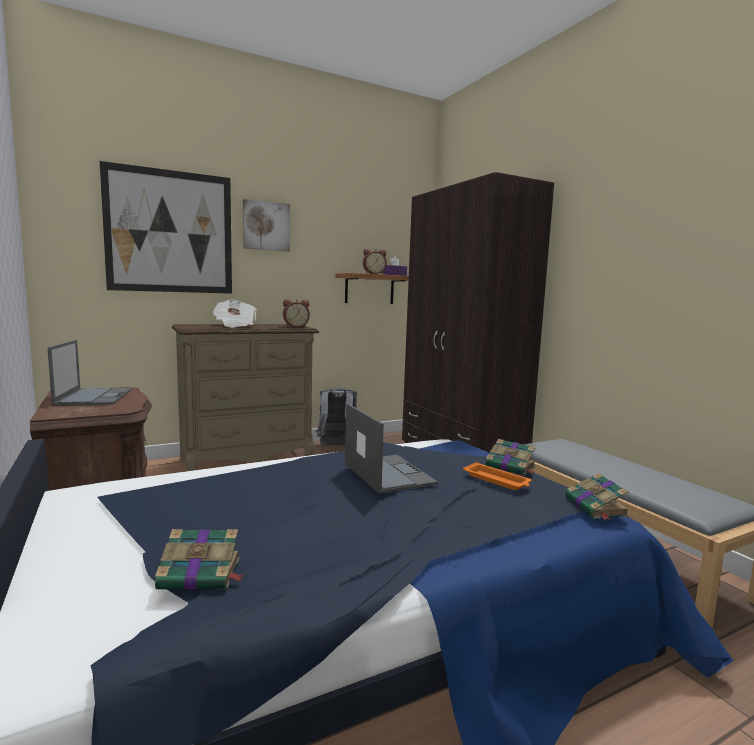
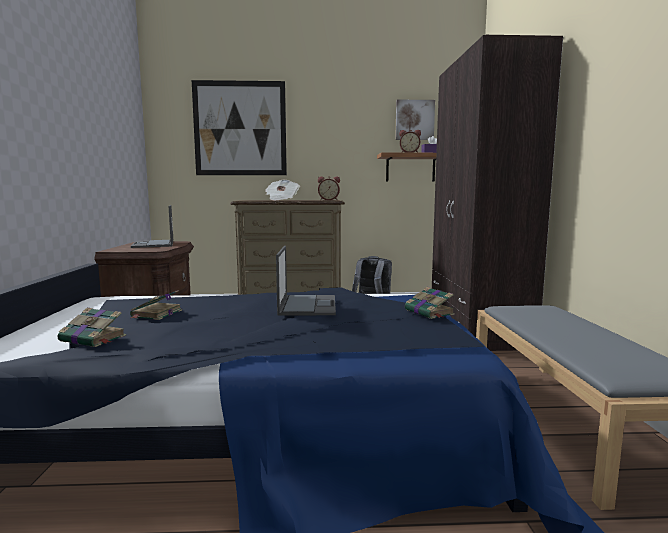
camera: 25 degrees right, 0 degrees up
(94, 397) = (153, 244): laptop -> laptop turned 150 degrees clockwise
(266, 226) = (315, 118): picture -> picture (414, 120)
(497, 480) = (397, 319): orange tray -> none
(596, 508) = (465, 347): book -> book (156, 314)

